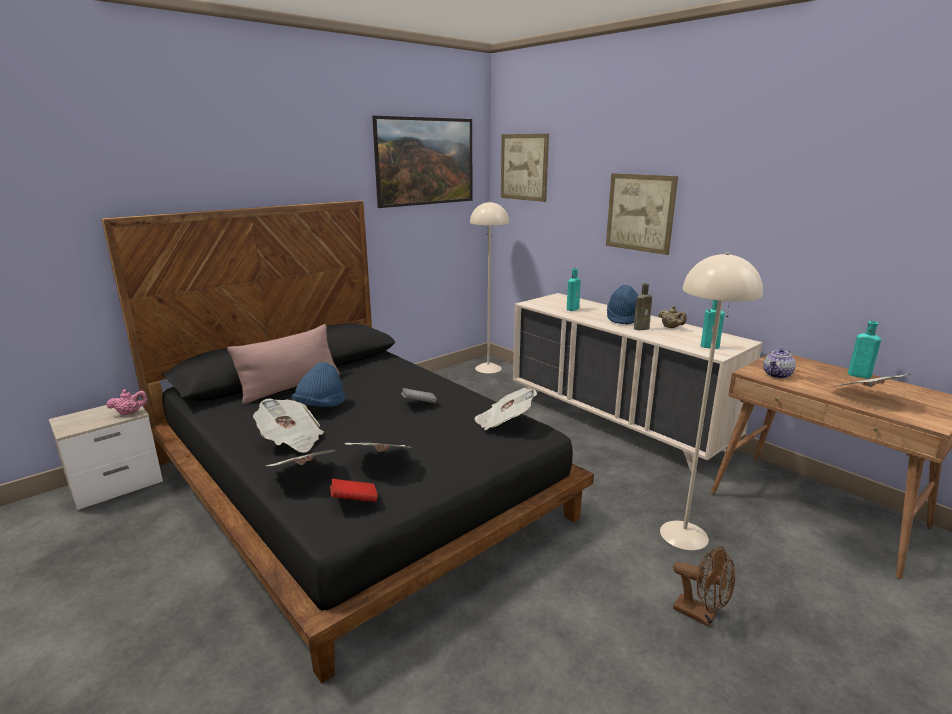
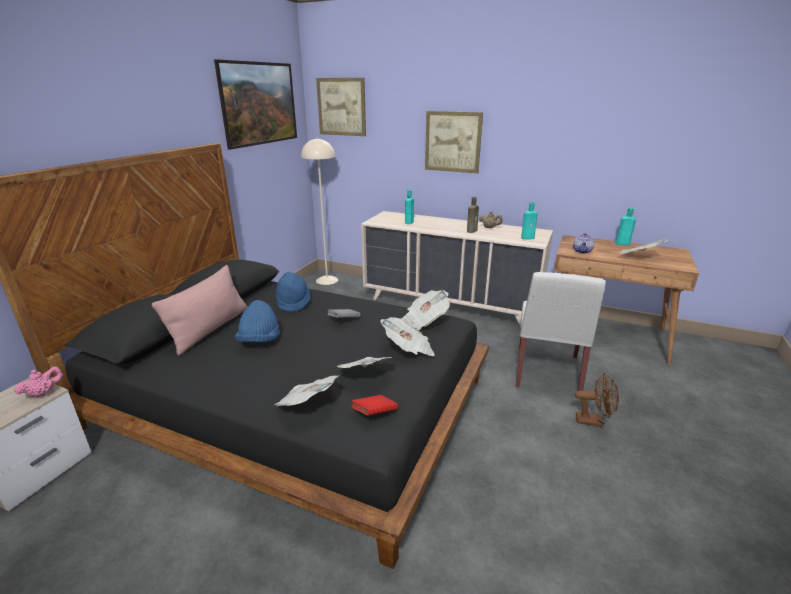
camera: 25 degrees left, 5 degrees up
(291, 440) = (264, 377): newspaper -> newspaper (408, 349)
(623, 318) = (452, 225): blue hat -> blue hat (293, 302)
(683, 534) = (547, 372): beige floor lamp -> white chair

